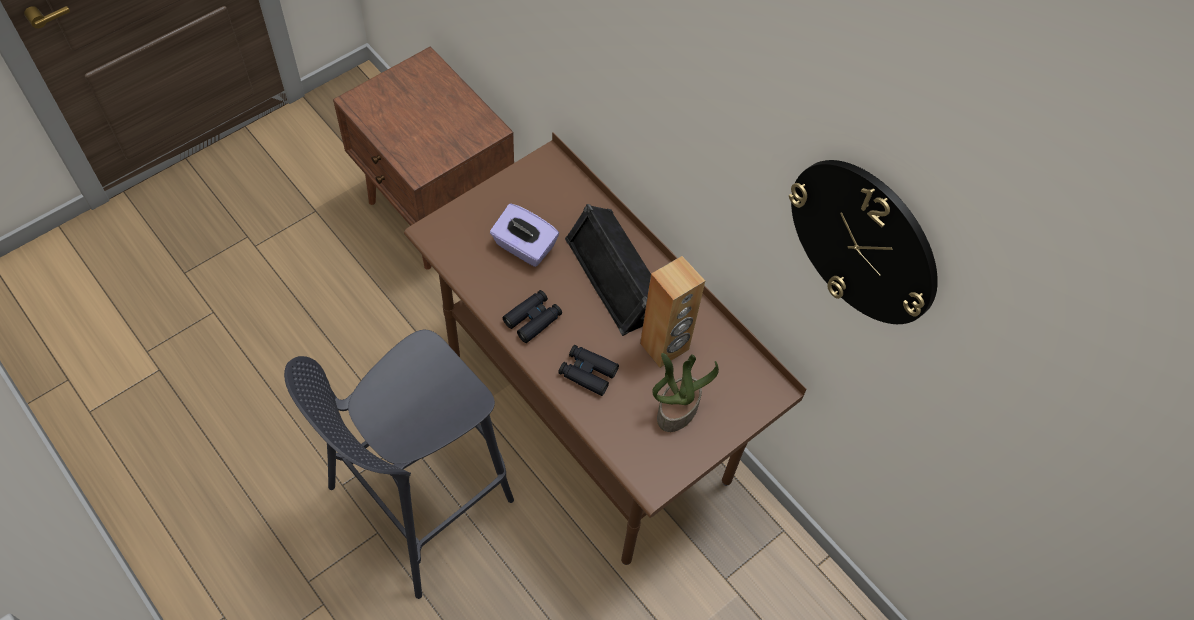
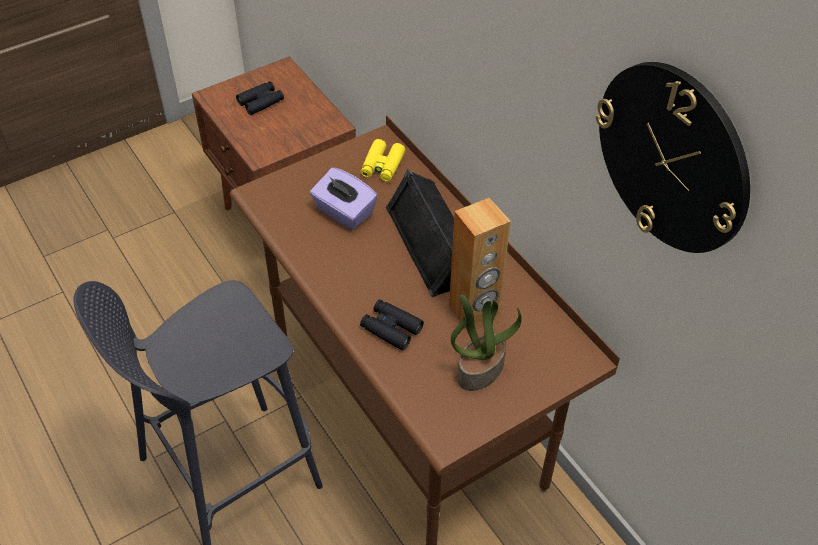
camera: 10 degrees right, 10 degrees down
(533, 319) = (342, 276): black binoculars -> black binoculars (261, 102)
(555, 190) = (382, 166): none -> yellow binoculars

